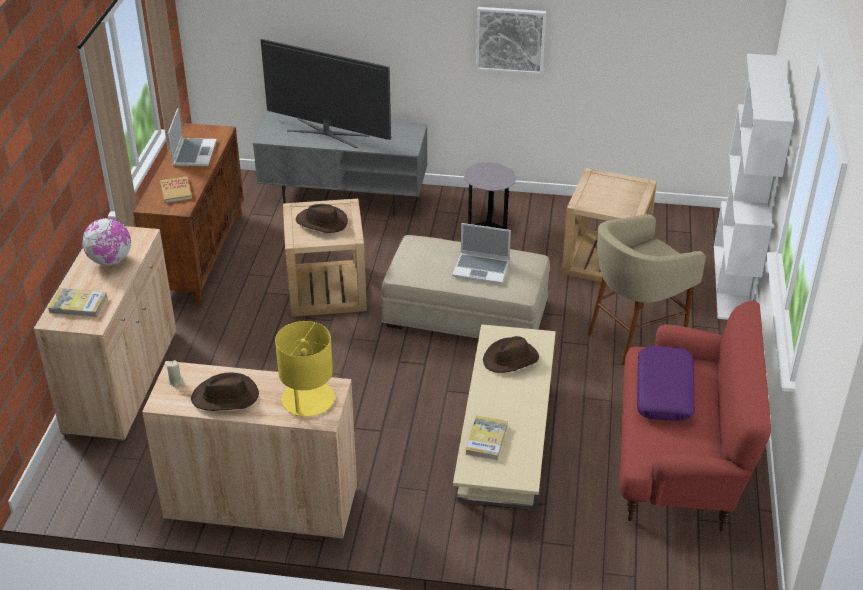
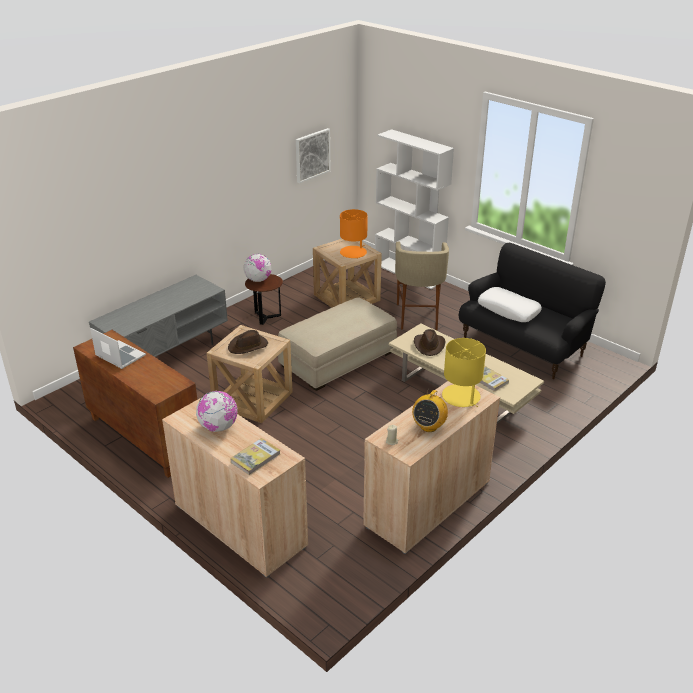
camera: 55 degrees left, 5 degrees down
(176, 191) = (156, 378): book -> none
(225, 397) = (429, 426): brown hat -> radio
(328, 133) = (151, 309): television -> none
(482, 269) = (348, 319): laptop -> none
(488, 223) = (266, 317): grey side table -> brown side table
(489, 170) = (258, 280): none -> globe
(510, 39) = (233, 188): picture -> picture (312, 155)
(613, 201) = (353, 252): none -> orange table lamp
(664, 391) = (509, 310): purple pillow -> white pillow
(679, 460) = (523, 346): red sofa -> black sofa

